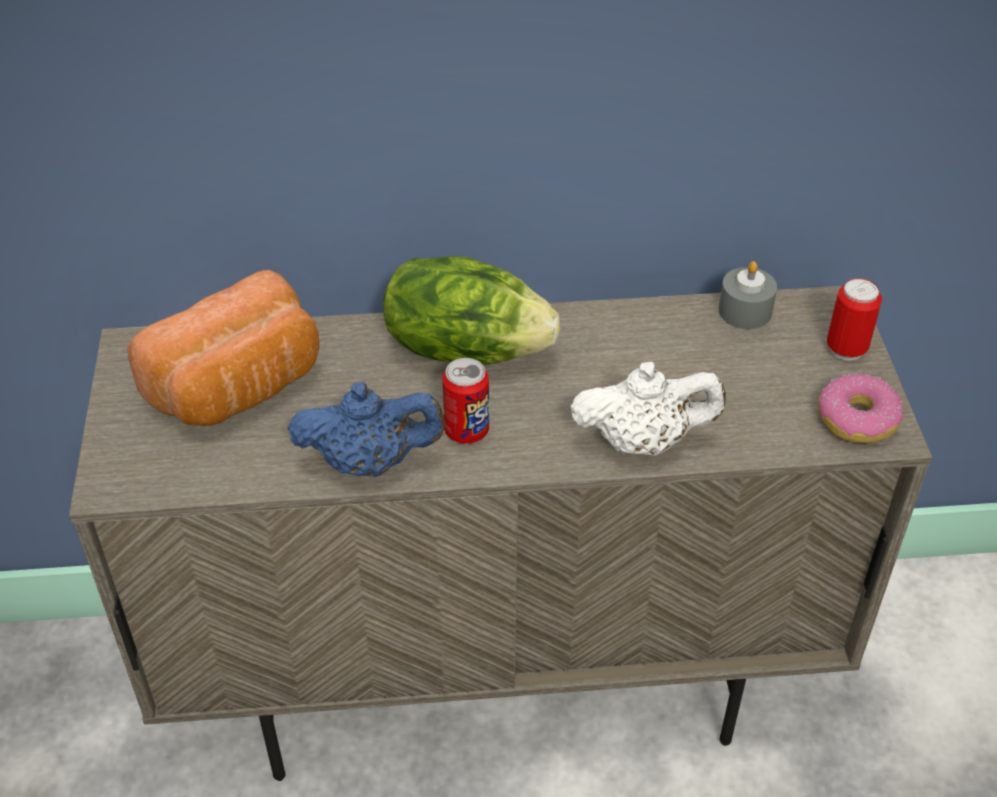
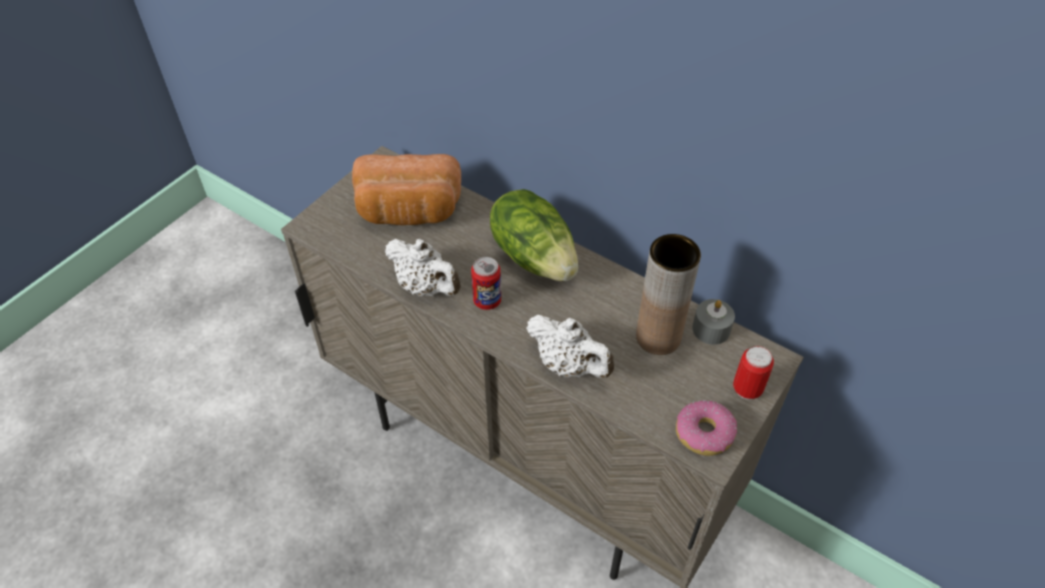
camera: 40 degrees right, 5 degrees up
(370, 462) = (426, 287): blue teapot -> white teapot
(702, 352) = (658, 337): none -> brown vase

